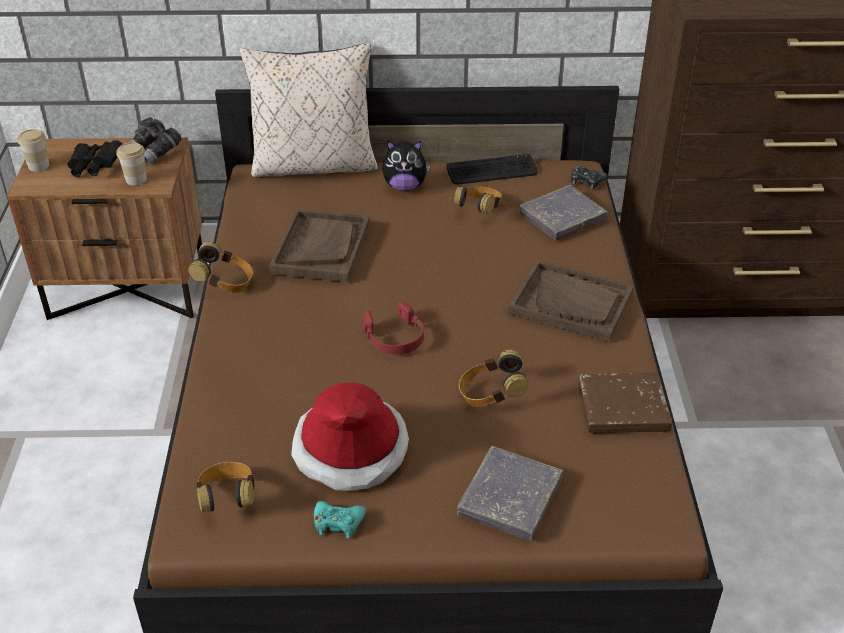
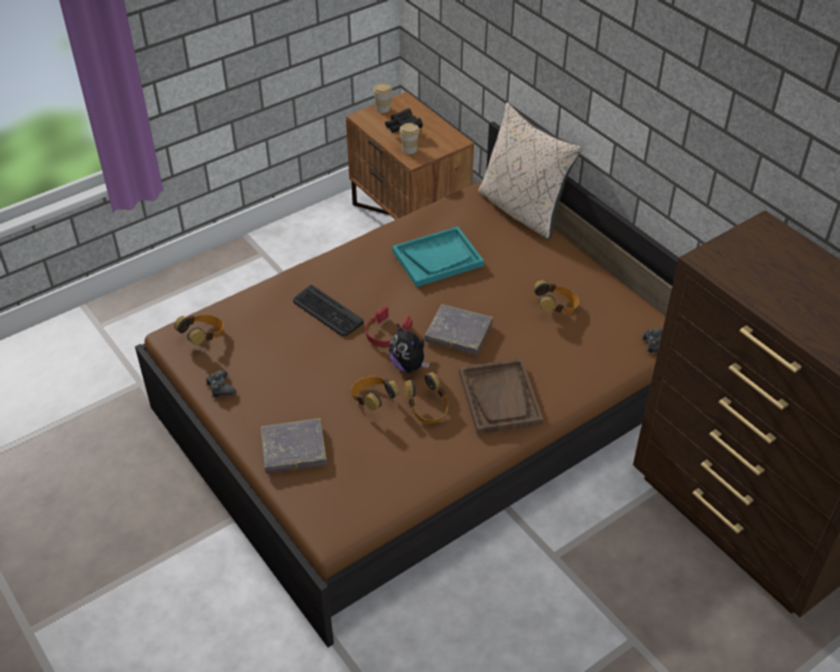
camera: 55 degrees right, 5 degrees up
(155, 152) = (443, 140): grey binoculars -> none
(225, 284) = (367, 240): headphones -> headphones (427, 409)
(321, 248) = (437, 258): brown tray -> turquoise tray
(338, 523) = (220, 387): turquoise game controller -> black game controller
(351, 449) = (277, 364): hat -> none
(404, 186) = (545, 261): plush toy -> plush toy (409, 365)
(492, 171) = (611, 292): keyboard -> keyboard (327, 312)
(562, 217) = (594, 352): grey book -> grey book (458, 333)
(622, 408) = (417, 468): brown book -> none

